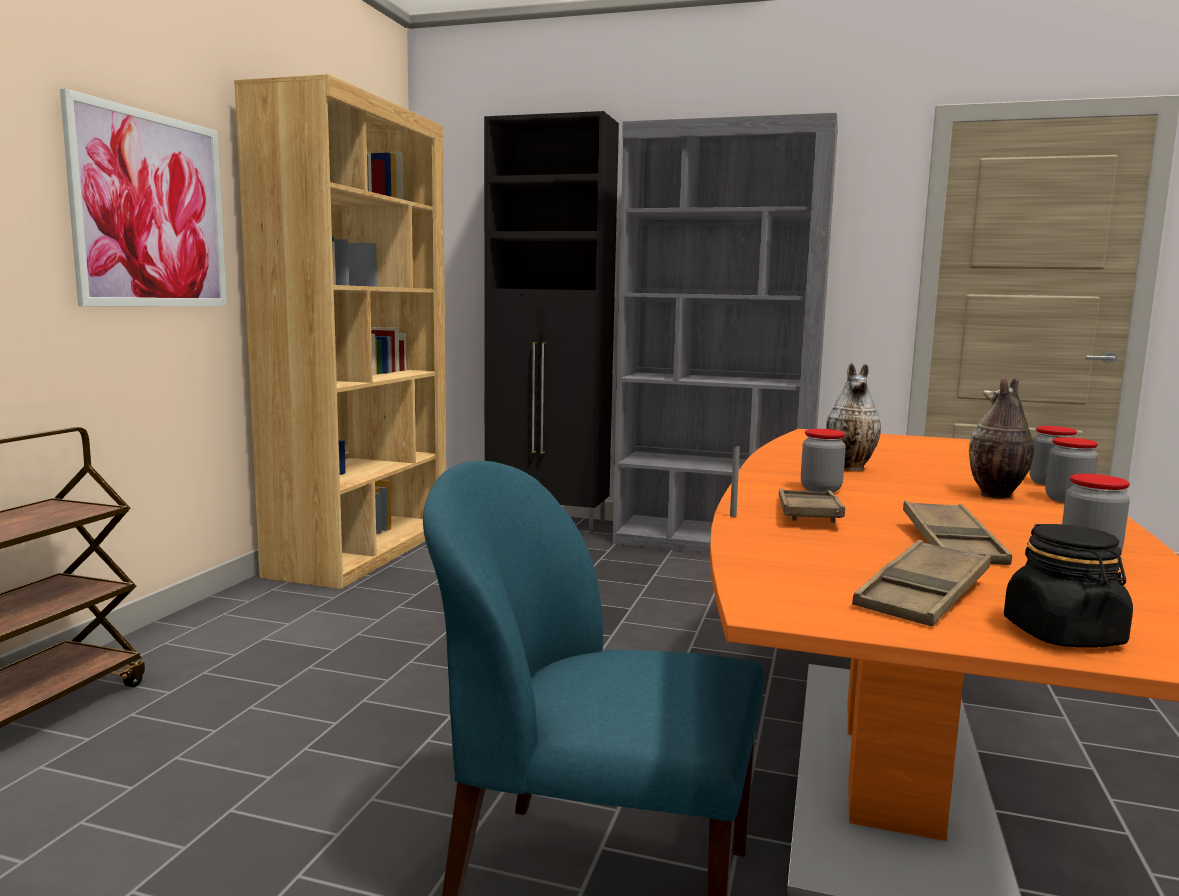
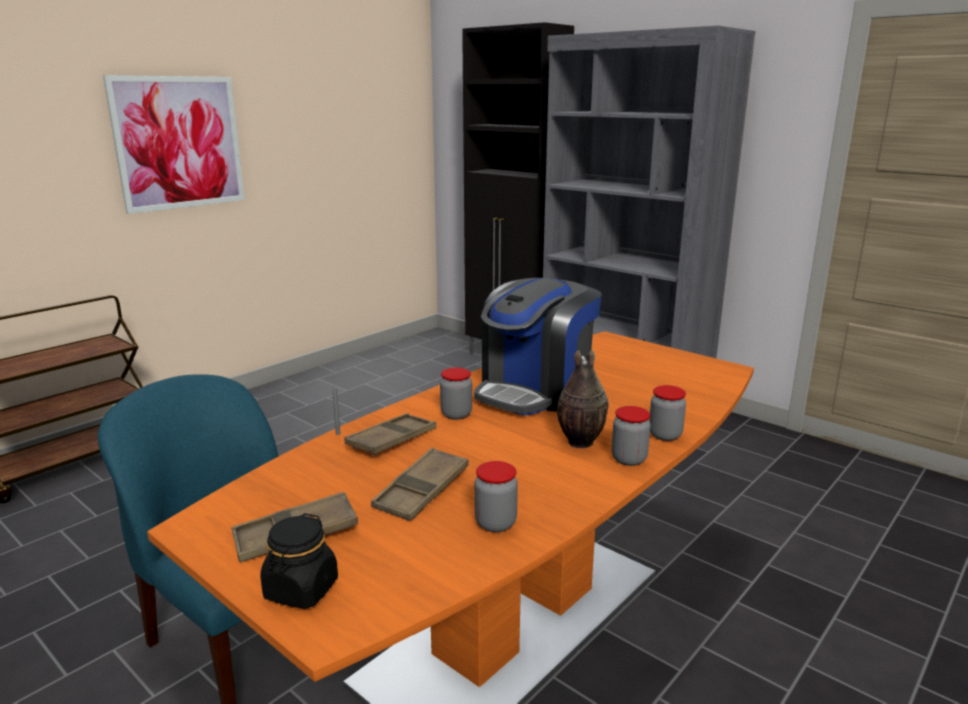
camera: 25 degrees right, 10 degrees up
(362, 552) = (359, 369): brown bookcase -> none
(851, 468) = (535, 391): vase -> coffee machine

